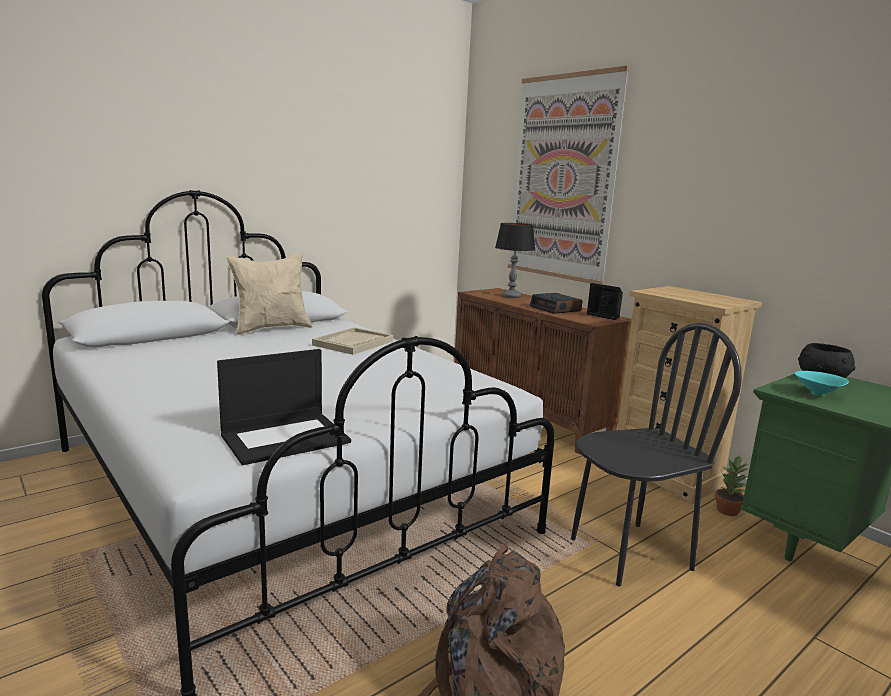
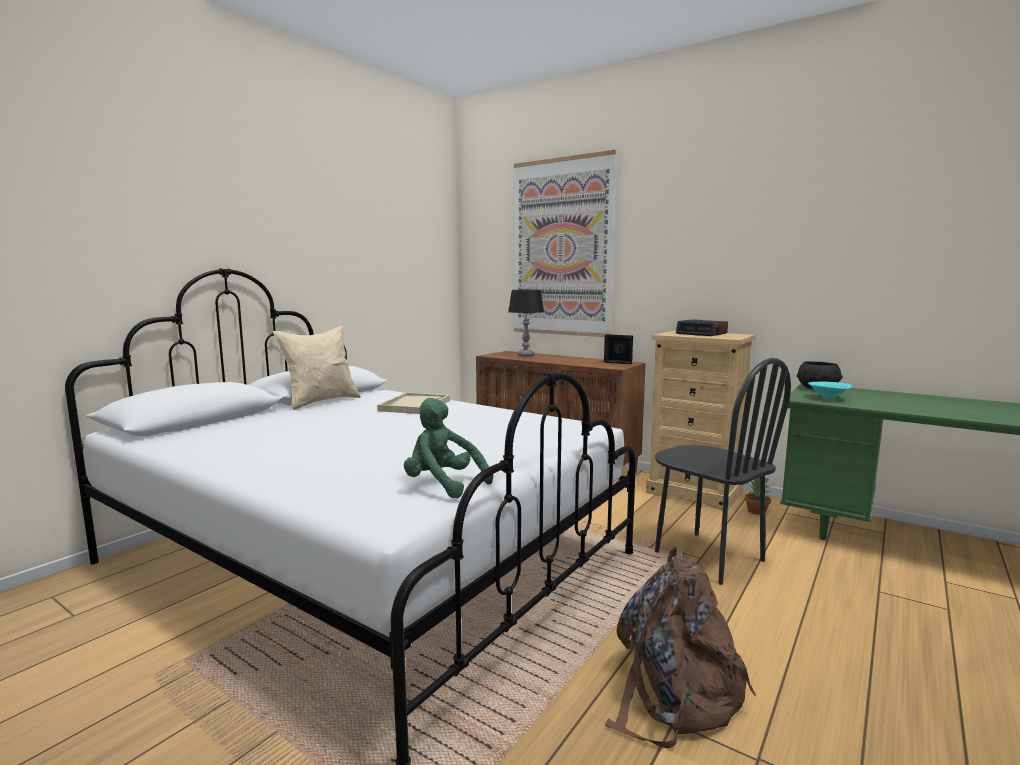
camera: 15 degrees left, 5 degrees down
(286, 438) = (443, 485): laptop -> green plush toy
(556, 309) = (574, 361): alarm clock -> alarm clock (702, 333)
(629, 553) = (708, 556): black chair -> black chair turned 90 degrees clockwise

